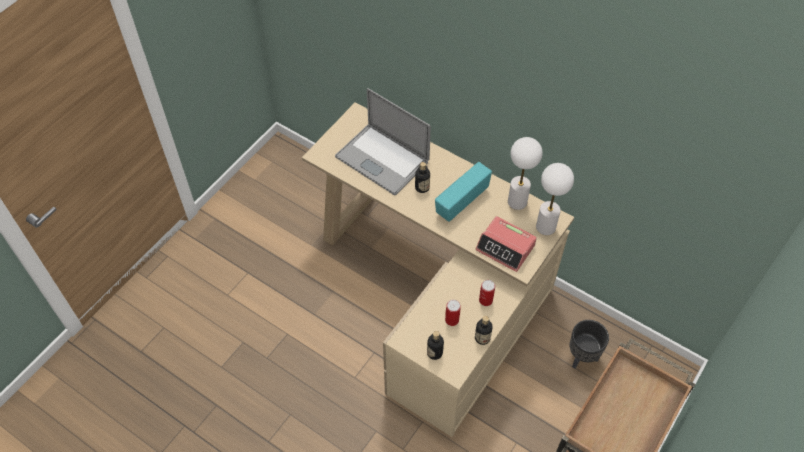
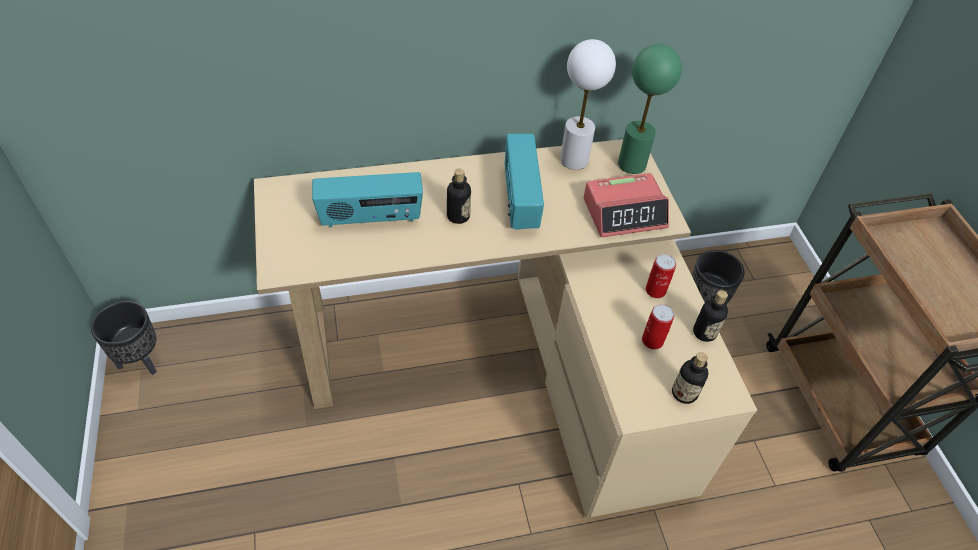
camera: 50 degrees left, 5 degrees down
(275, 157) = (140, 361): none -> black planter
(382, 159) = (370, 218): laptop -> radio
(546, 227) = (632, 164): white table lamp -> green table lamp

